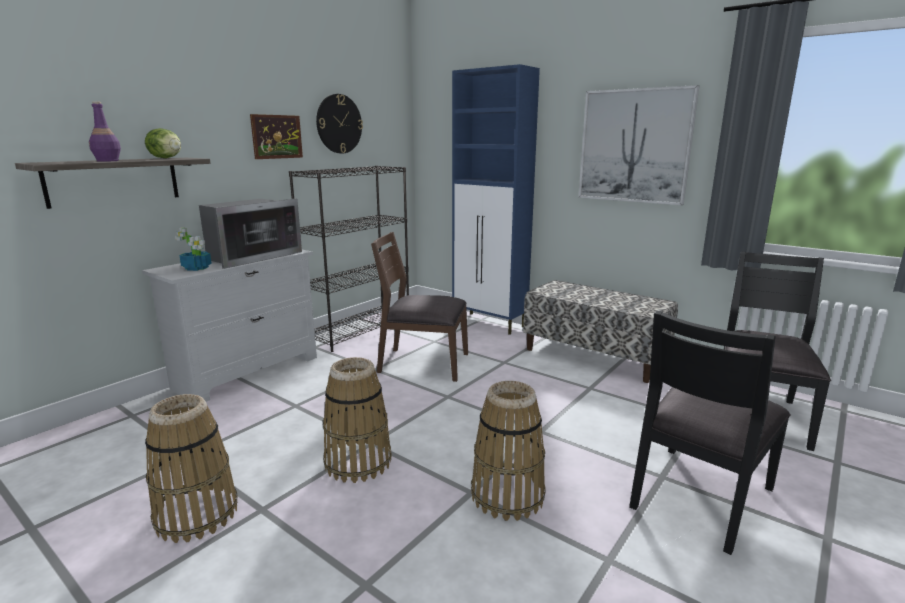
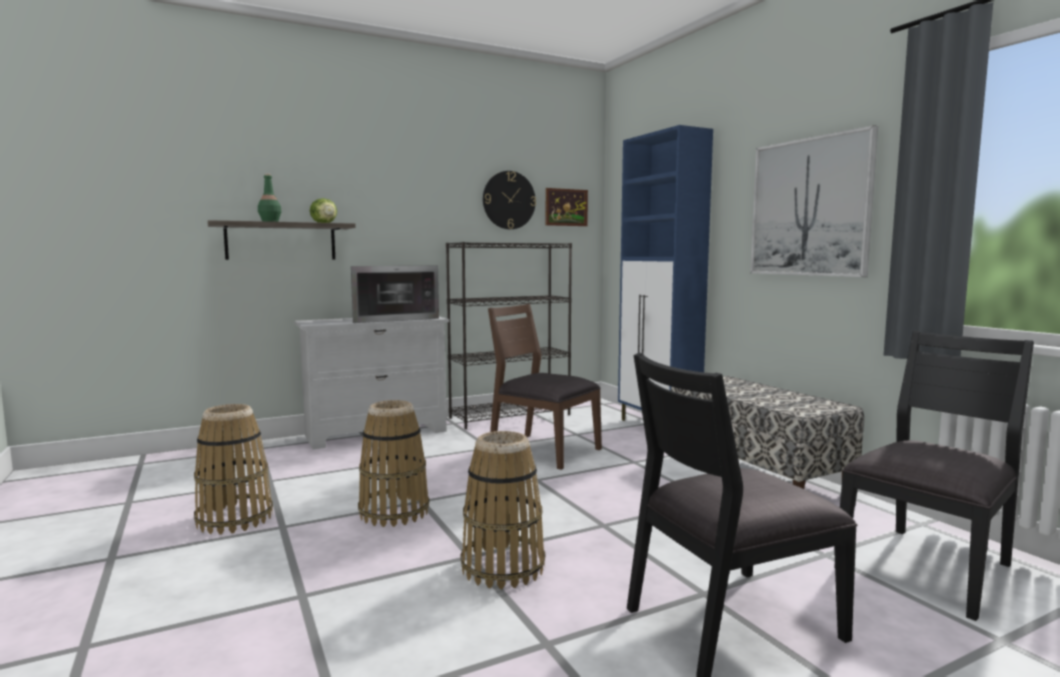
camera: 25 degrees right, 10 degrees down
(108, 161) = (270, 221): purple bottle -> green bottle
(197, 268) = (334, 321): potted plant -> none
(277, 136) = (438, 210): picture -> picture (566, 207)

